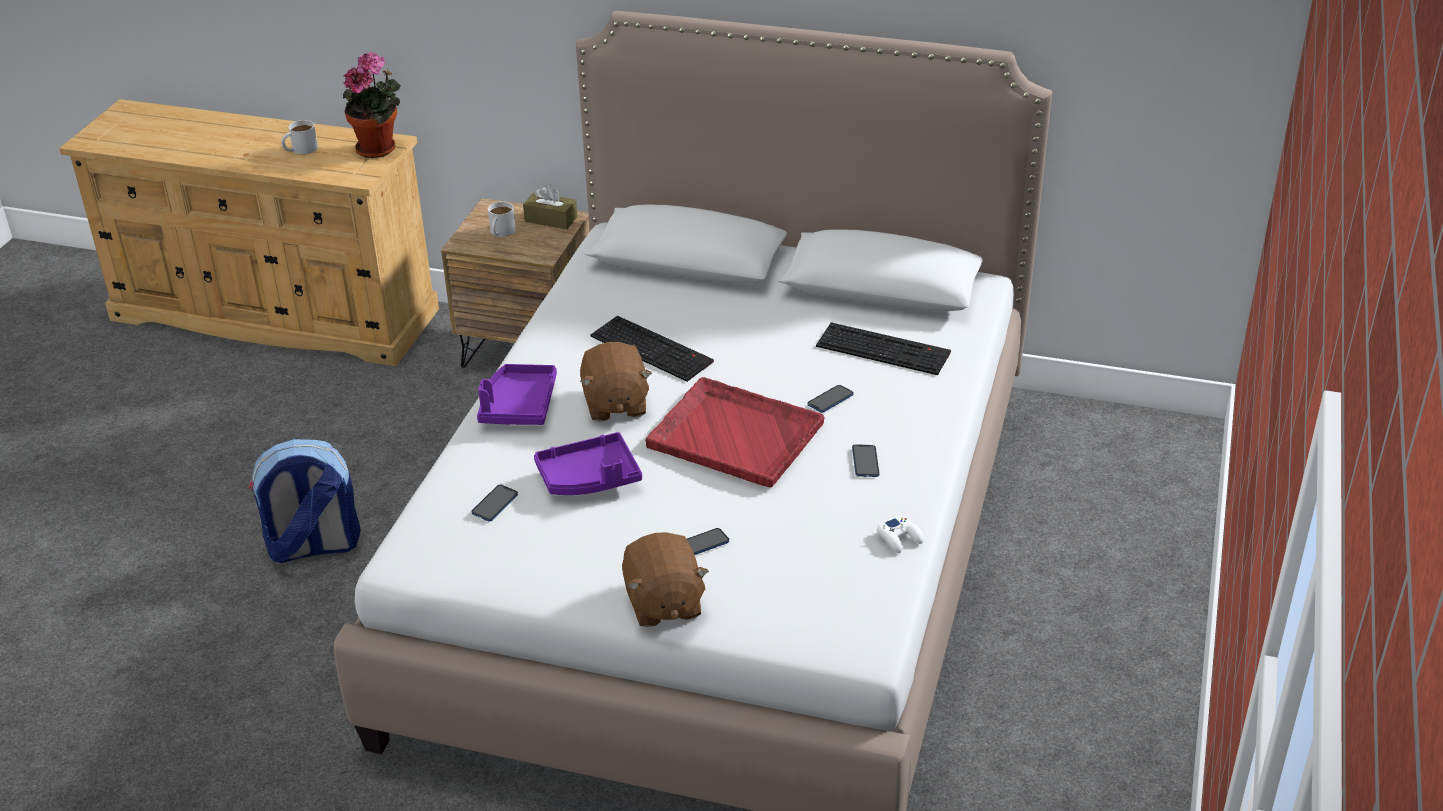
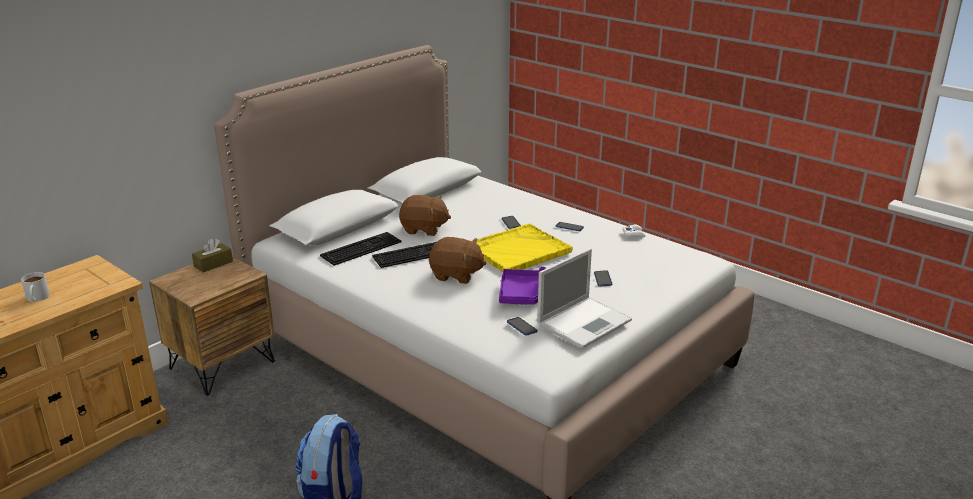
camera: 65 degrees left, 10 degrees down
(380, 148) = (91, 269): potted plant -> none
(500, 232) = (203, 282): white mug -> none
(518, 406) = (426, 303): purple tray -> none
(544, 558) = (585, 322): none -> laptop
(663, 603) = (644, 299): brown plush toy -> brown plush toy (424, 229)
(734, 434) = (518, 250): red tray -> yellow tray
(885, 349) = (481, 202): keyboard -> keyboard (361, 248)

